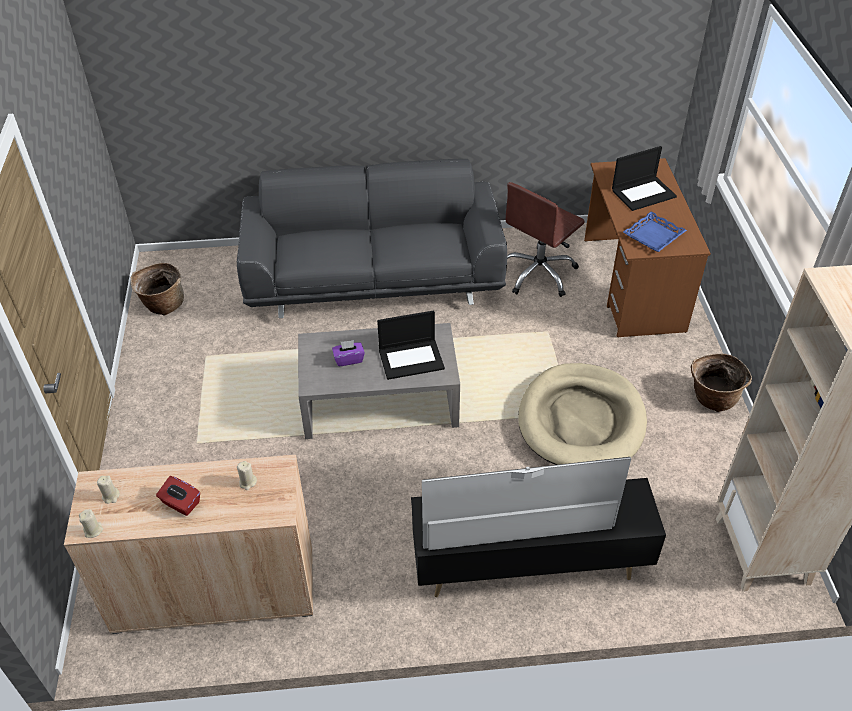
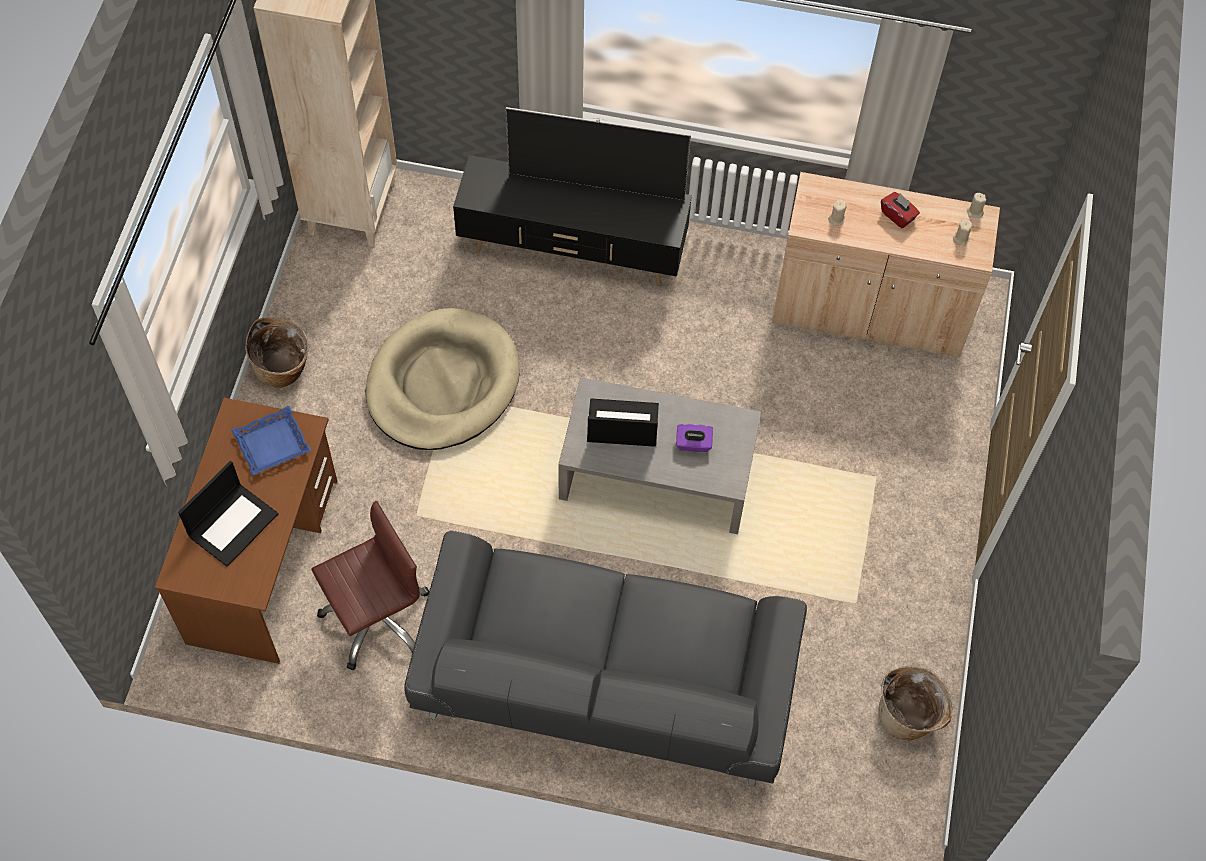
camera: 165 degrees left, 15 degrees up
(643, 193) = (233, 524): laptop -> laptop turned 135 degrees clockwise

